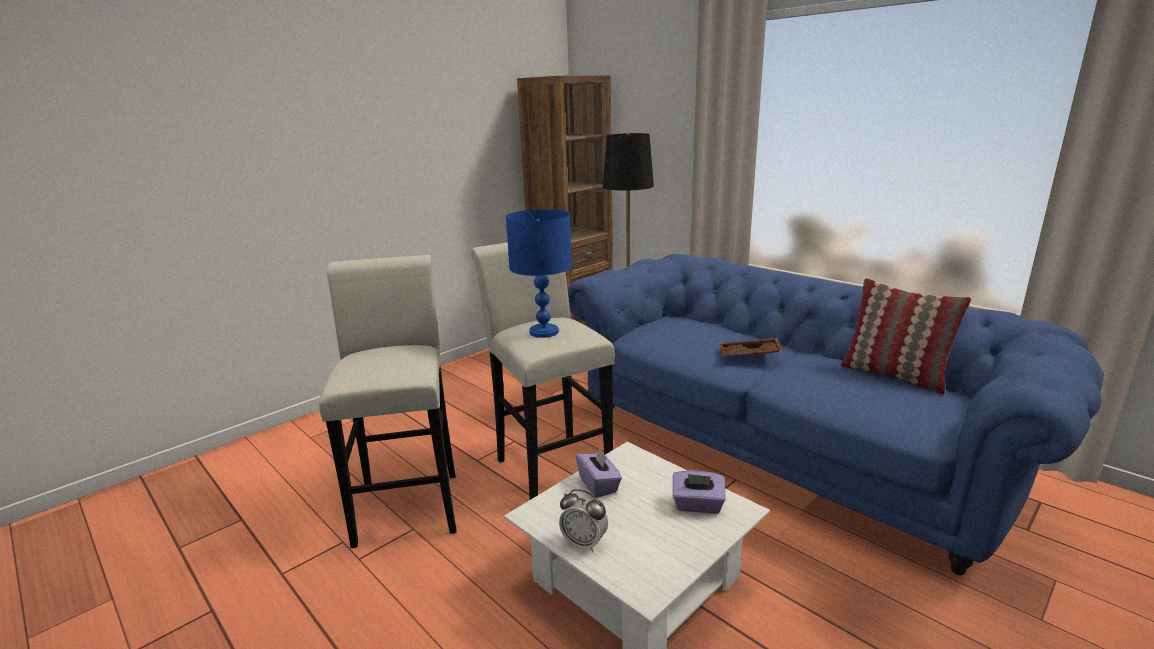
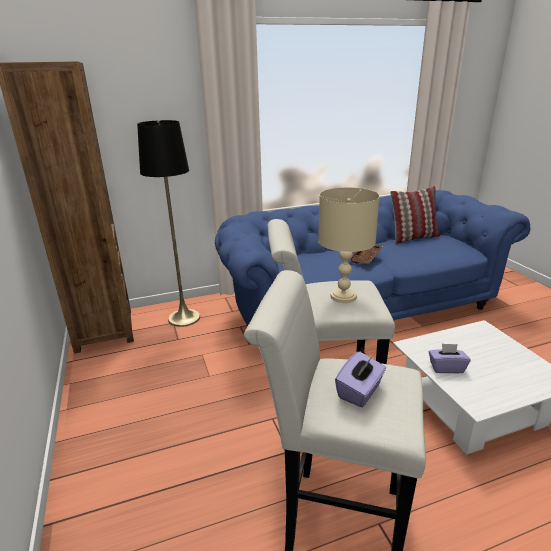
camera: 65 degrees left, 5 degrees up
(544, 332) = (343, 296): blue table lamp -> beige table lamp
(584, 543) = (514, 391): alarm clock -> none
(697, 505) = (477, 339): purple tissue box -> purple tissue box (360, 391)

